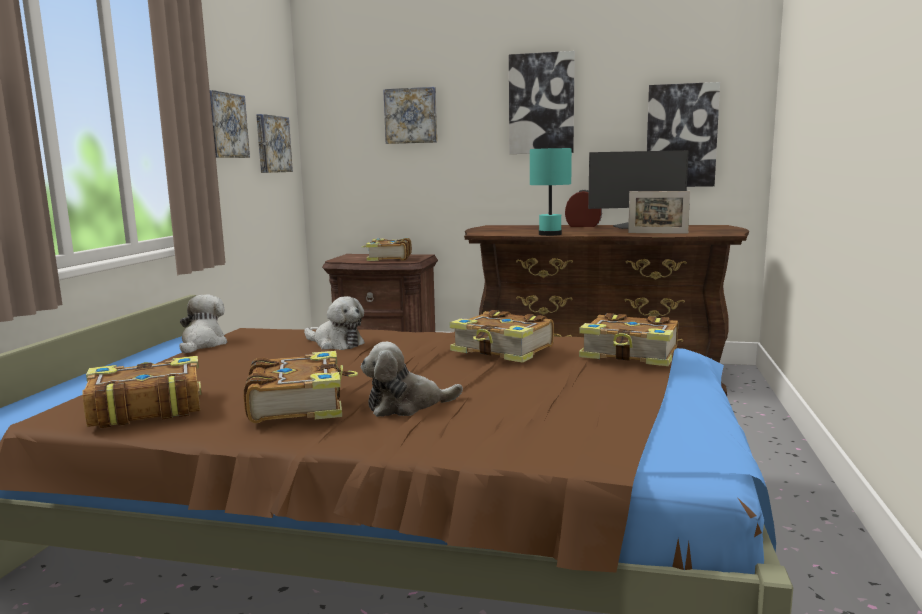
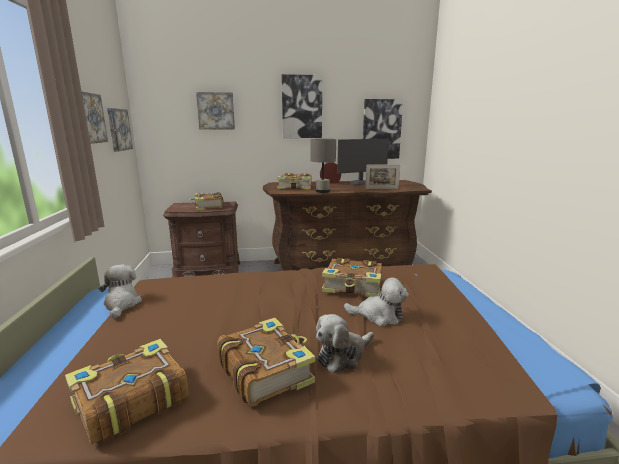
camera: 20 degrees left, 5 degrees up
(336, 344) = (230, 291): plush toy -> plush toy (378, 316)
(549, 234) = (322, 191): turquoise table lamp -> grey table lamp
(631, 354) = (429, 281): book -> book (295, 187)

